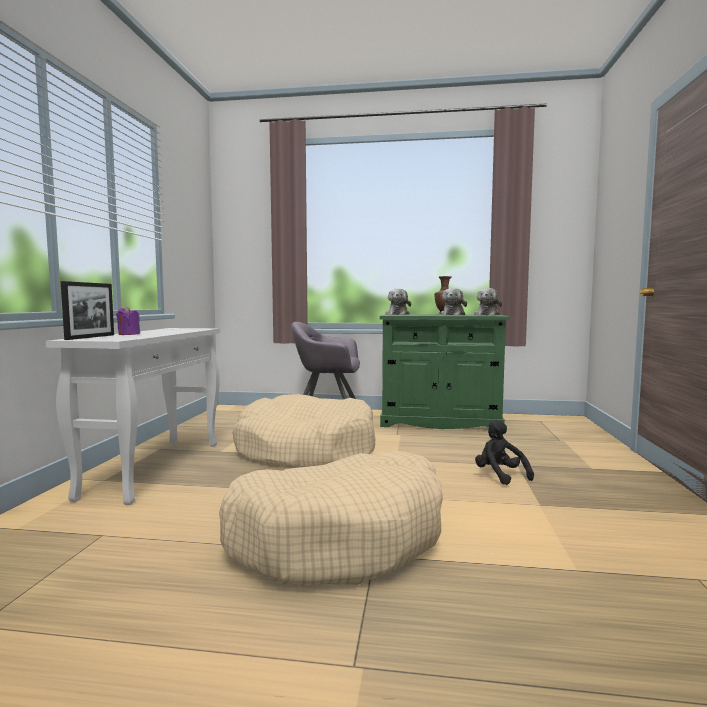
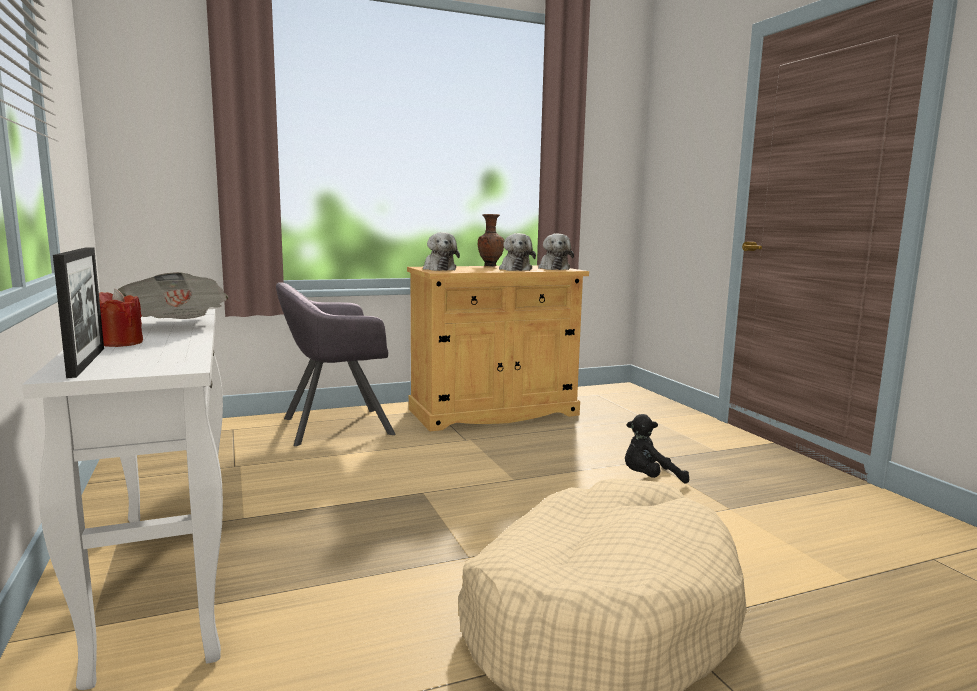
camera: 30 degrees left, 5 degrees up
(128, 334) = (122, 343): purple candle -> red candle
(175, 331) = (178, 326): none -> newspaper
(306, 450) = (377, 488): beige dog bed -> none
(440, 422) = (493, 412): green cabinet -> beige cabinet
(500, 475) = (649, 479): black plush toy -> black plush toy turned 45 degrees counterclockwise

